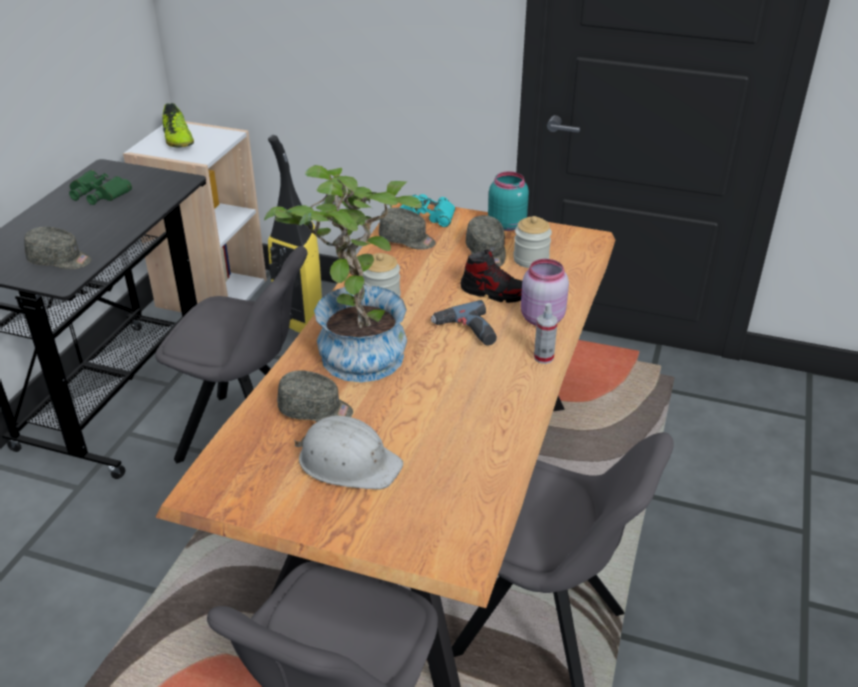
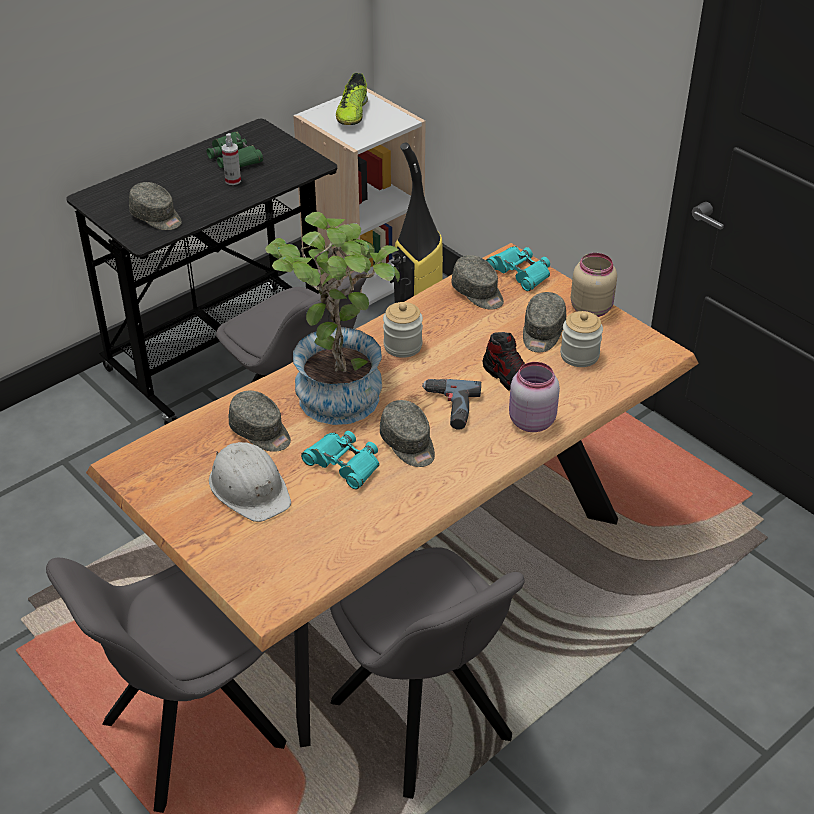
camera: 30 degrees right, 5 degrees up
(417, 408) = (344, 464): none -> turquoise binoculars
(459, 371) = (408, 444): none -> grey cap
(506, 224) = (591, 308): turquoise jar -> beige jar
(543, 357) = (496, 460): spray bottle -> spray bottle (233, 180)

